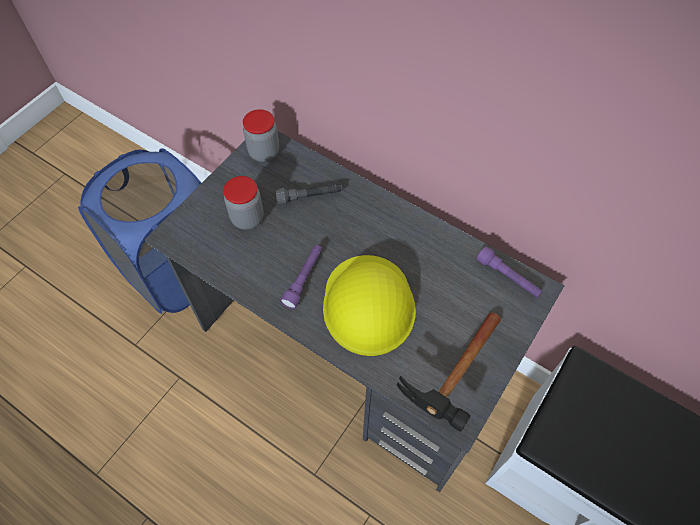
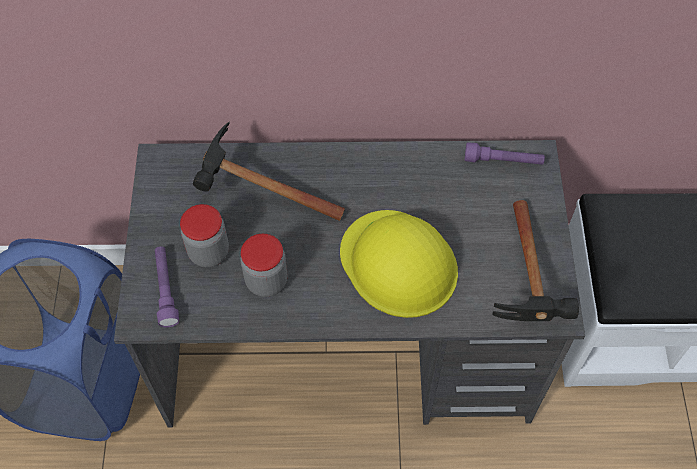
camera: 35 degrees left, 0 degrees up
(264, 152) = (168, 174): jar -> jar (266, 281)
(304, 279) = (317, 277): purple flashlight -> purple flashlight (166, 289)
(309, 197) = (255, 193): grey flashlight -> hammer

